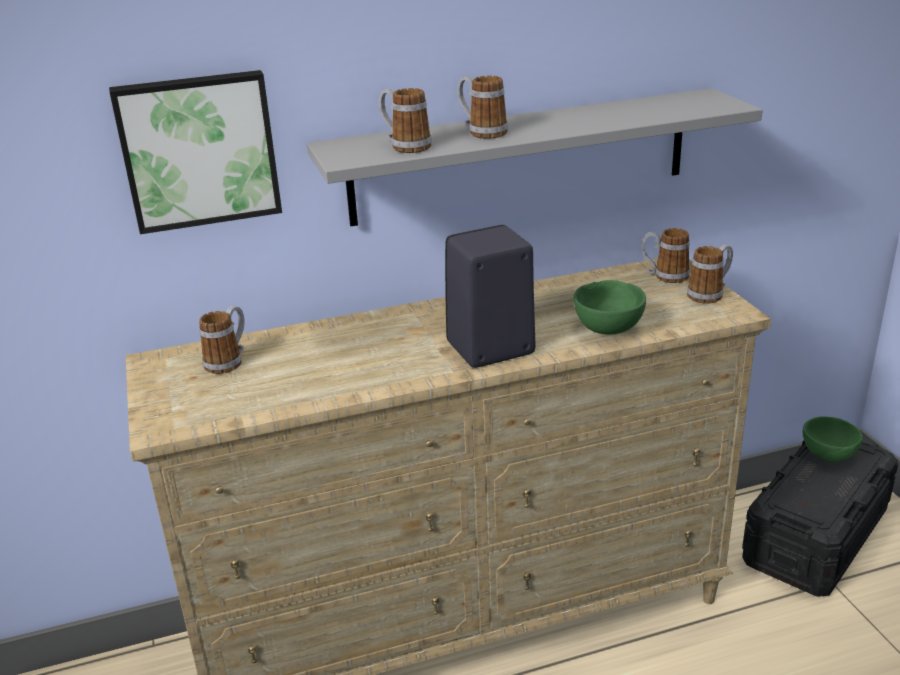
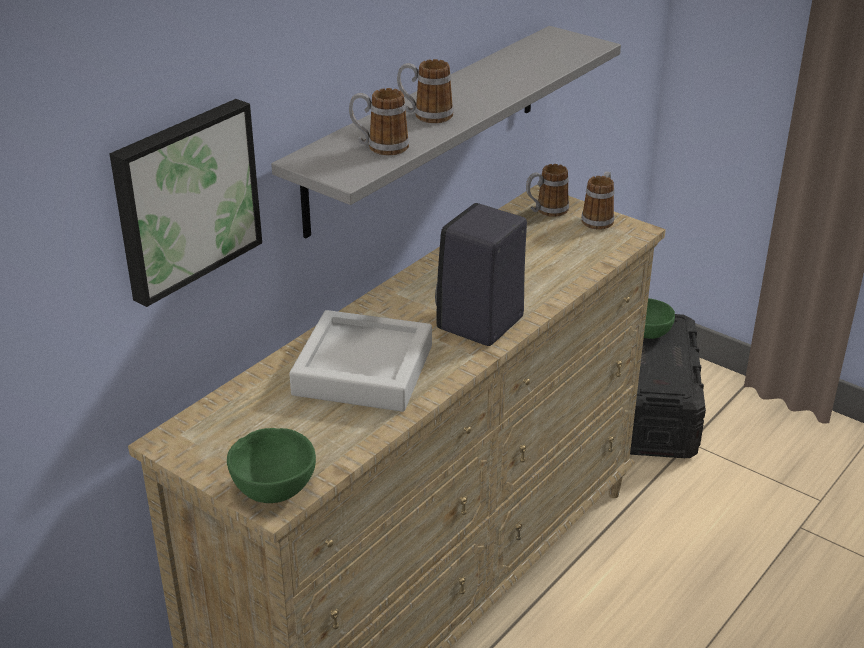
camera: 35 degrees left, 5 degrees up
(228, 361) = (252, 414): mug -> none
(349, 355) = (363, 370): none -> grey tray
(609, 329) = (556, 275): green bowl -> green bowl (274, 489)

